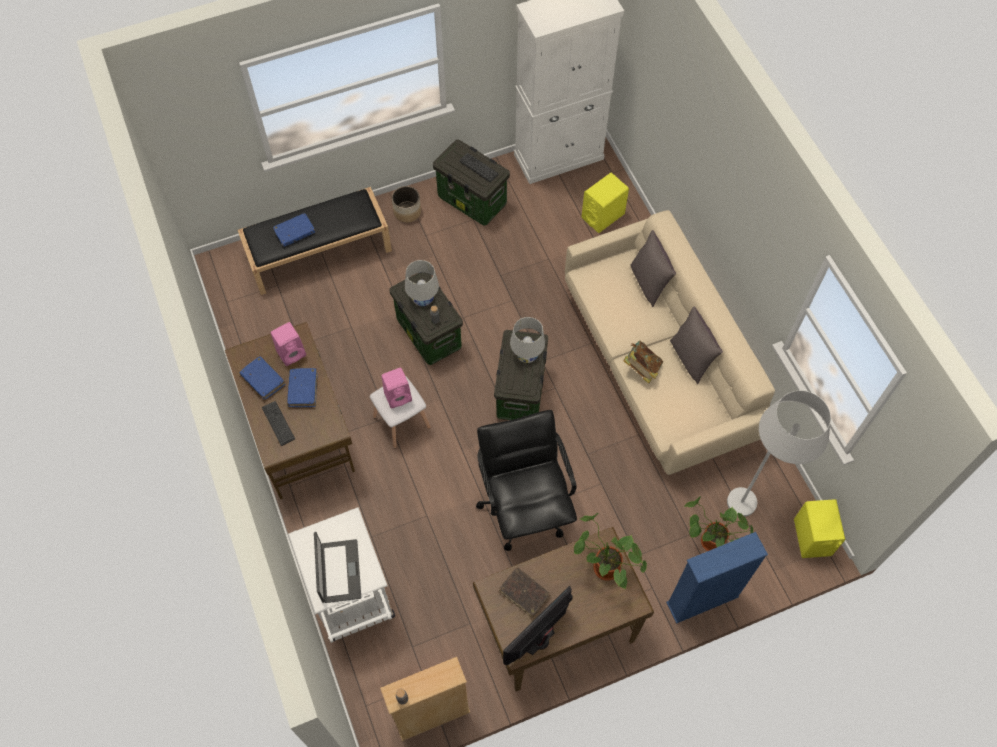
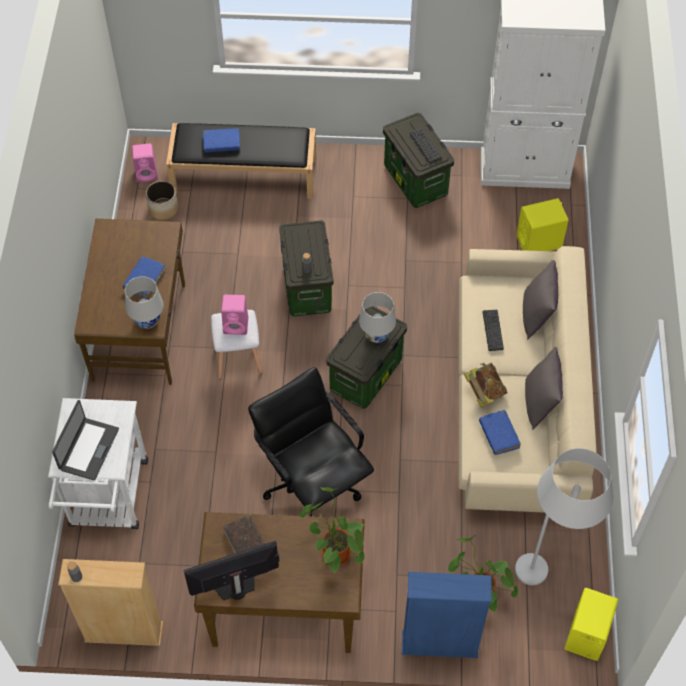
camera: 25 degrees right, 5 degrees down
(263, 380) = (114, 258): blue book -> blue book (499, 435)
(278, 423) = (107, 300): keyboard -> keyboard (492, 330)
(292, 352) = (153, 244): pink speaker -> pink speaker (147, 174)
(407, 212) = (347, 168): planter -> planter (163, 209)
(423, 299) = (306, 246): white table lamp -> white table lamp (147, 320)
(524, 507) = (312, 483): black office chair -> black office chair turned 45 degrees counterclockwise

